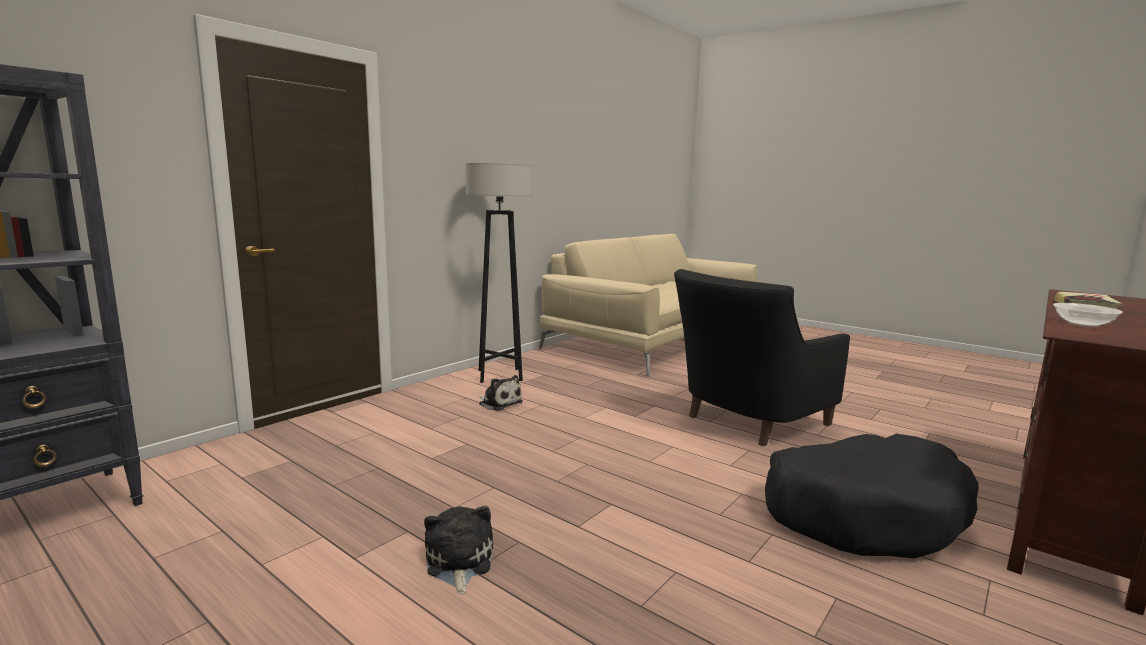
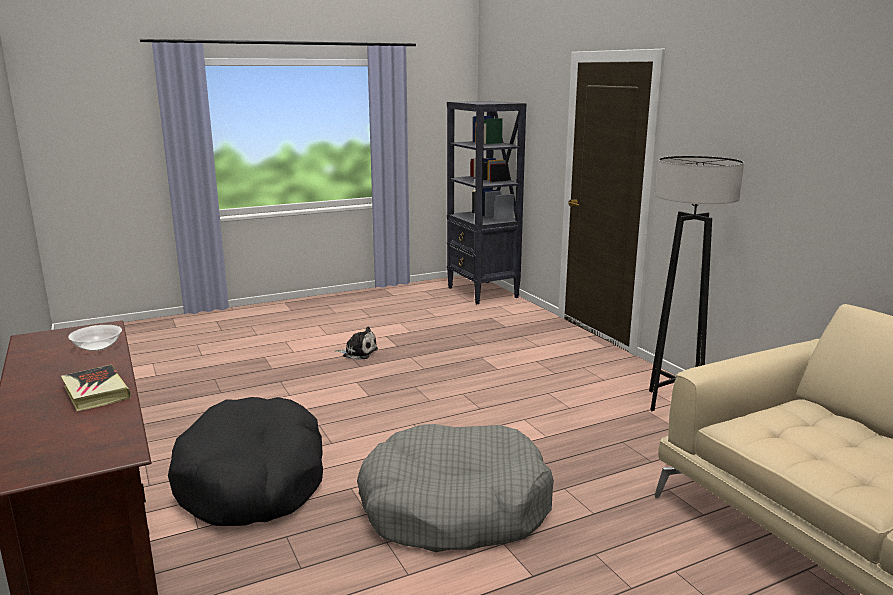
camera: 115 degrees right, 5 degrees up
(499, 403) = (582, 390): plush toy -> none
(747, 422) = (454, 507): black armchair -> grey dog bed

